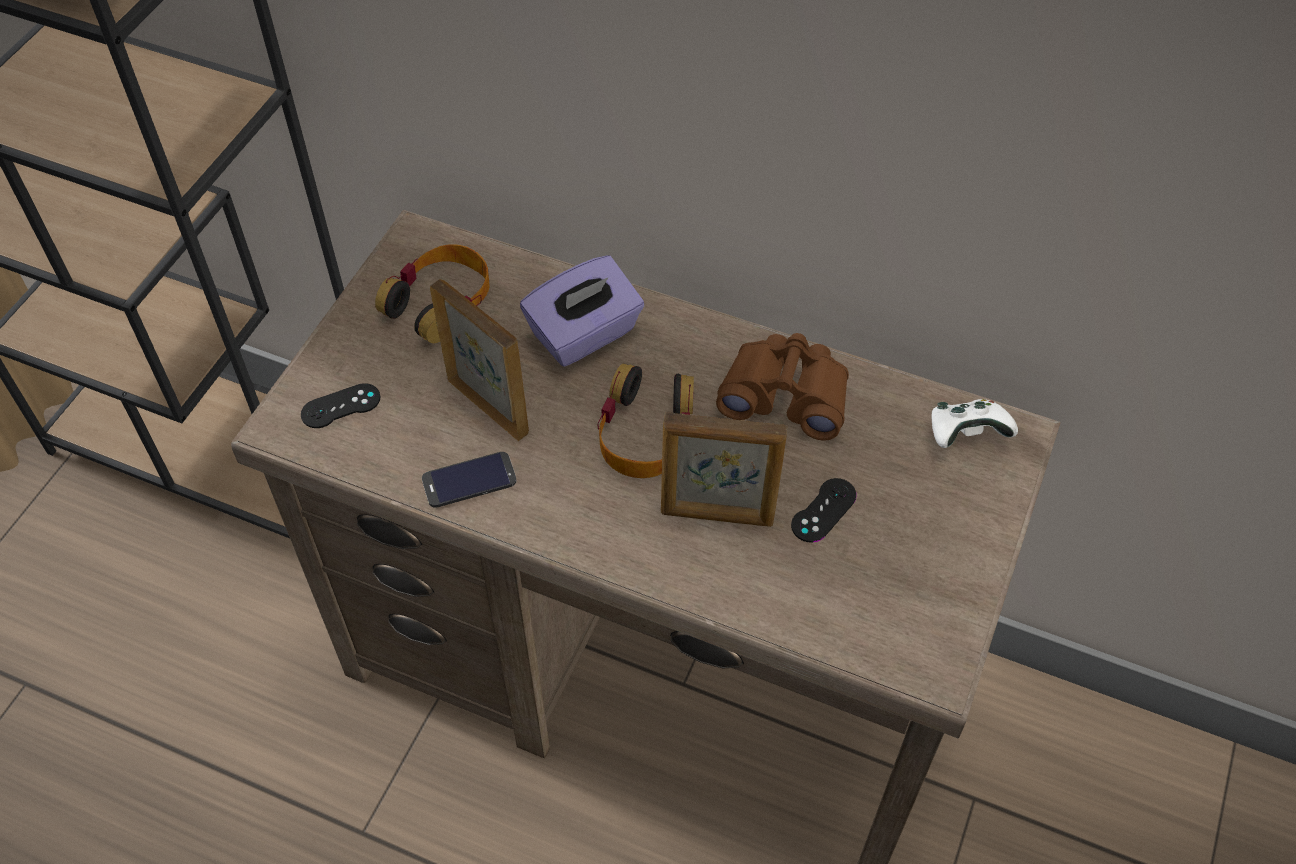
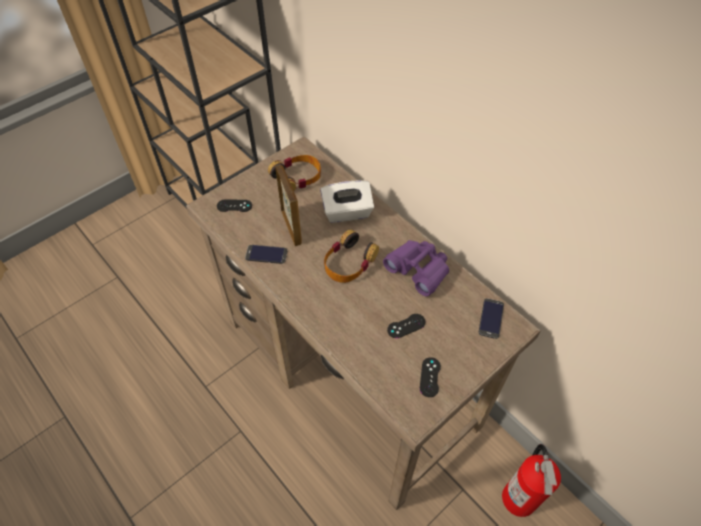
camera: 25 degrees right, 0 degrees up
(585, 334) = (347, 212): purple tissue box -> white tissue box
(717, 515) = (359, 309): picture frame -> none
(786, 395) = (418, 270): brown binoculars -> purple binoculars
(920, 587) = (430, 377): none -> black game controller
(966, 434) = (491, 318): white game controller -> phone
(1079, 766) = (519, 498): none -> fire extinguisher

